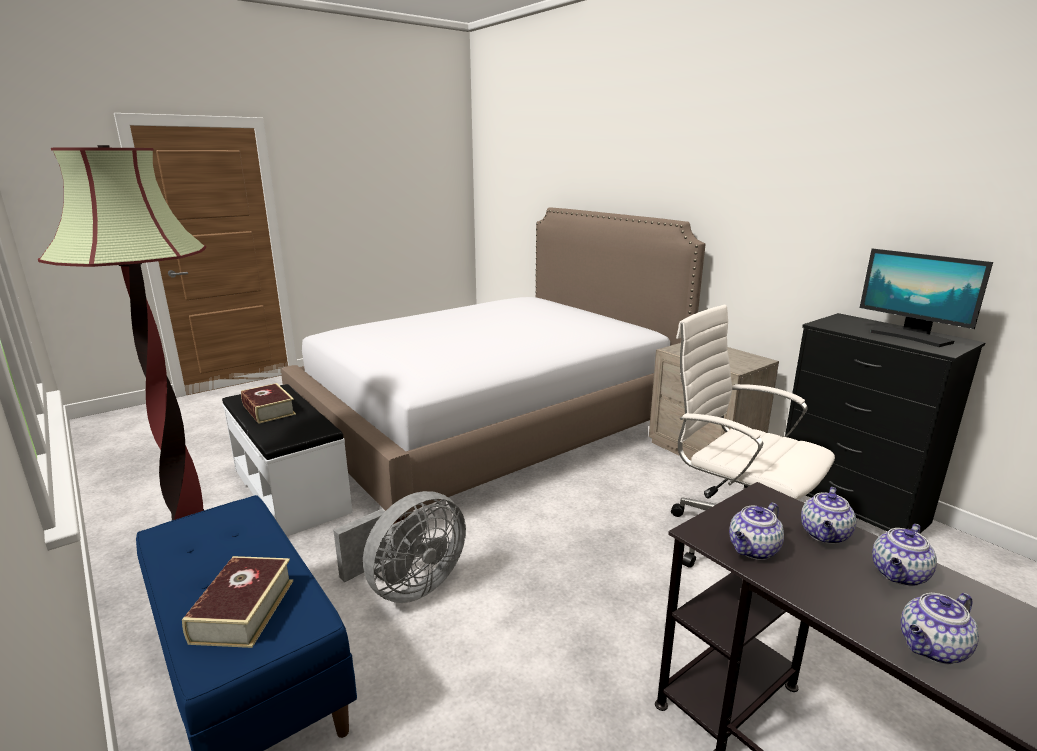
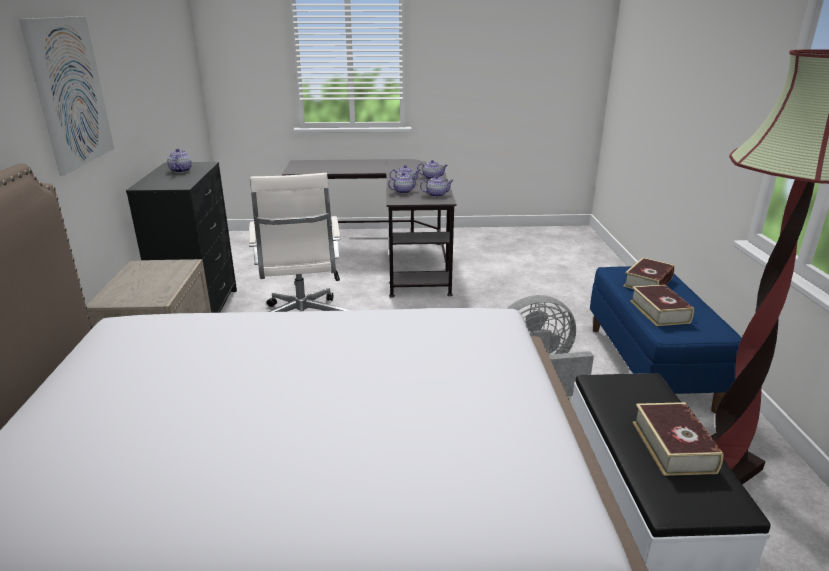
camera: 145 degrees left, 5 degrees up
(241, 542) = (659, 312): none -> book
(809, 198) = (71, 92): none -> picture
(910, 336) = (180, 171): monitor -> teapot

